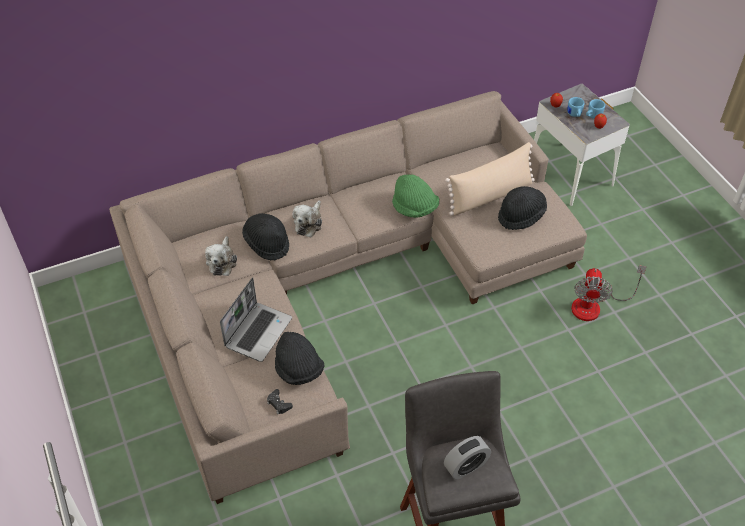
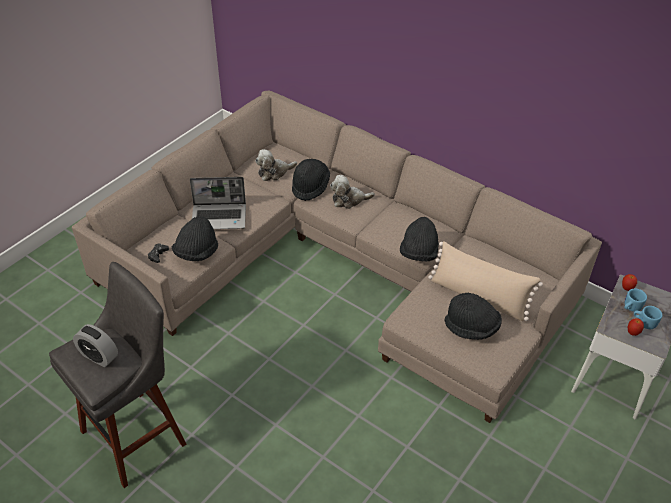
camera: 60 degrees right, 5 degrees down
(414, 208) = (418, 253): green hat -> black hat
(594, 305) = (454, 458): fan -> none

